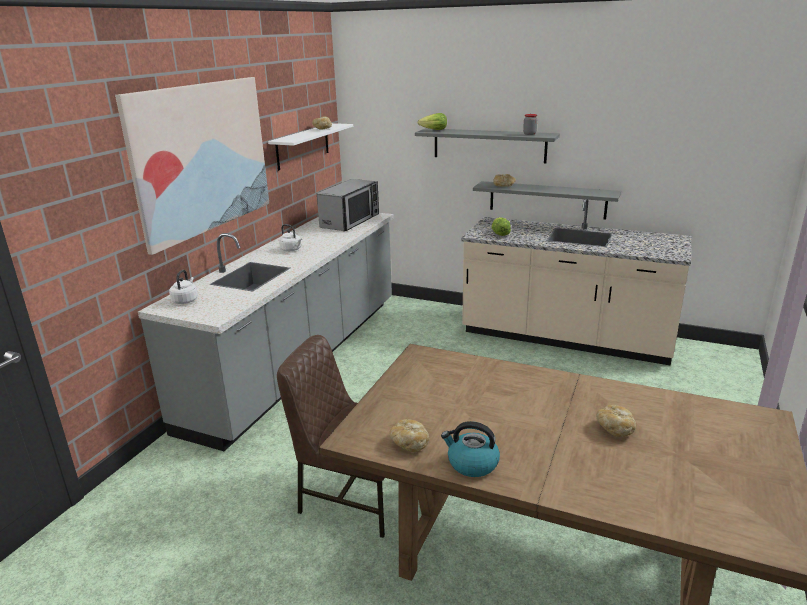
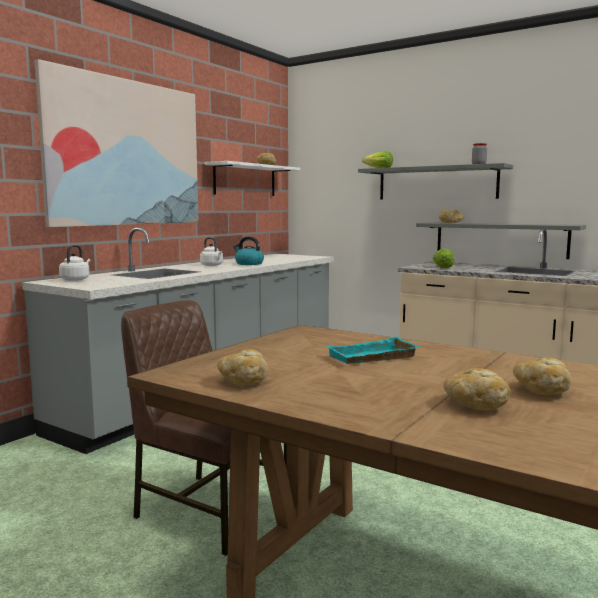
camera: 10 degrees right, 15 degrees down
(350, 221) = (286, 257): microwave -> none
(472, 464) = (315, 401): kettle -> kettle (248, 264)
(488, 395) = (373, 358): none -> turquoise tray
(577, 454) = (475, 405): none -> bread

